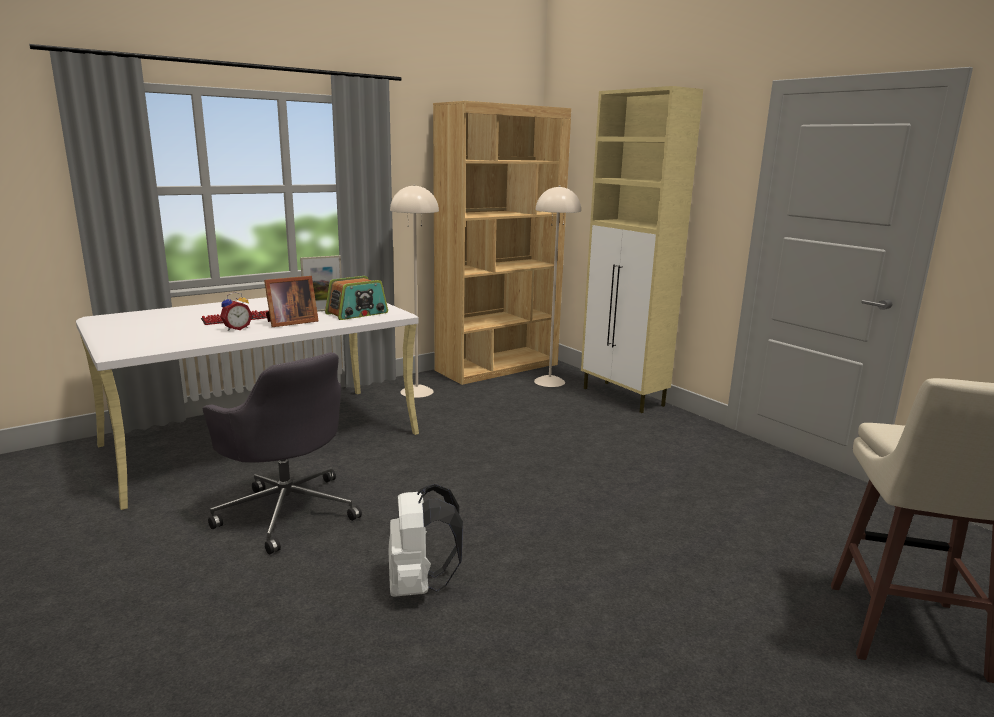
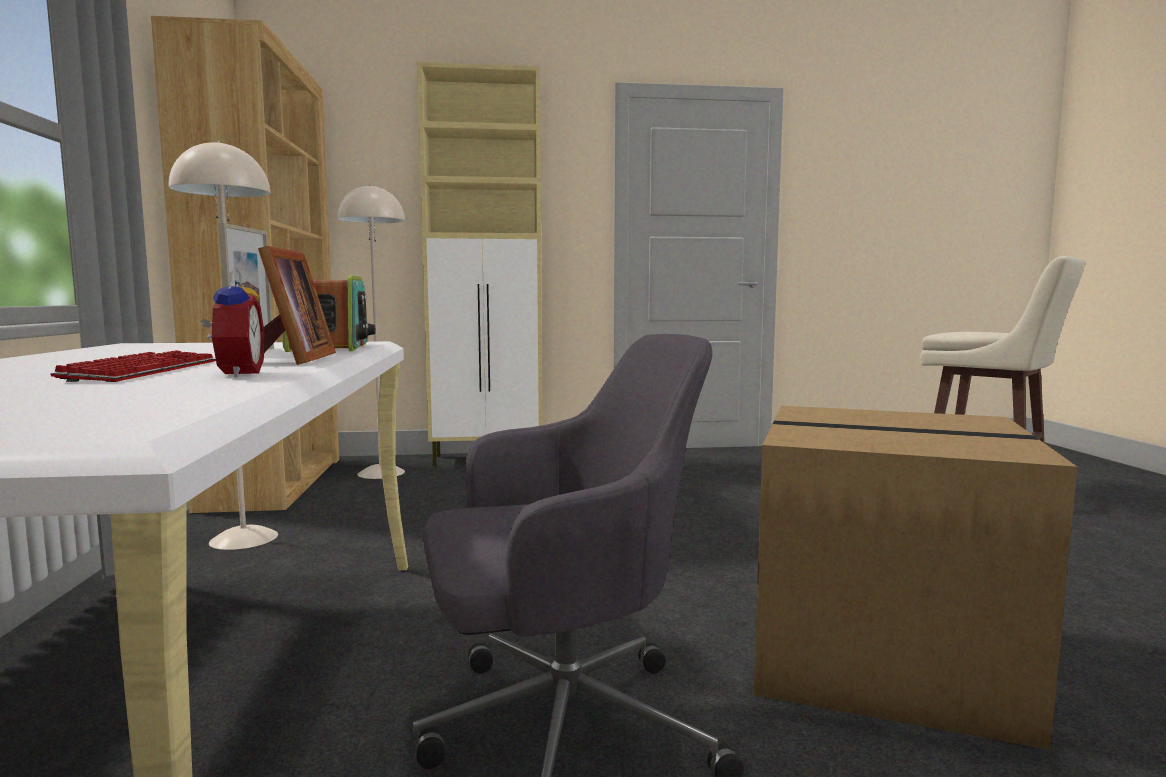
camera: 60 degrees left, 10 degrees down
(419, 585) = (887, 654): white backpack -> cardboard box

